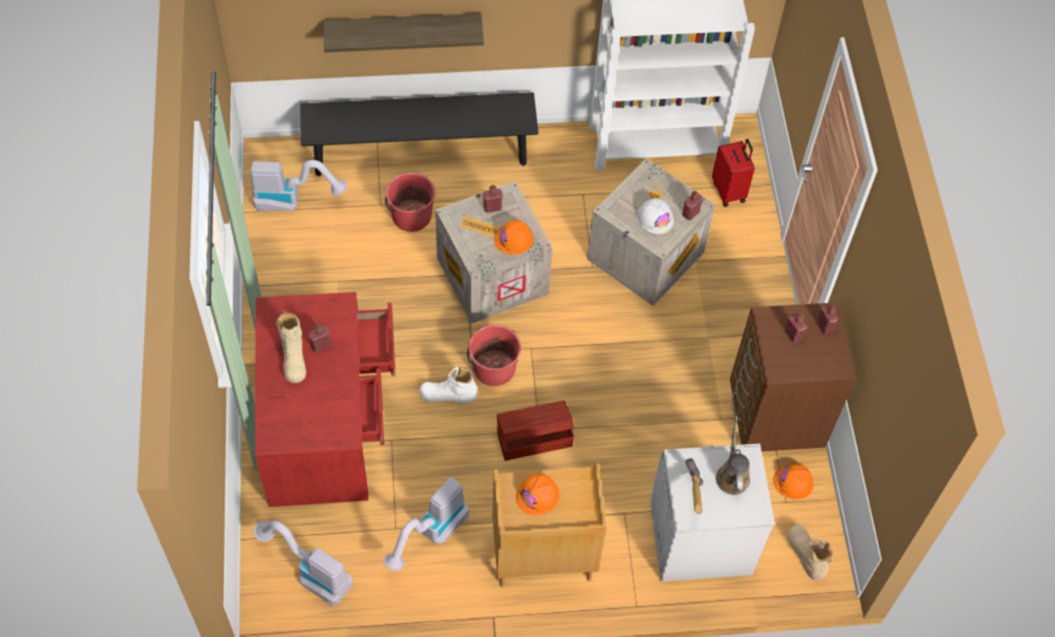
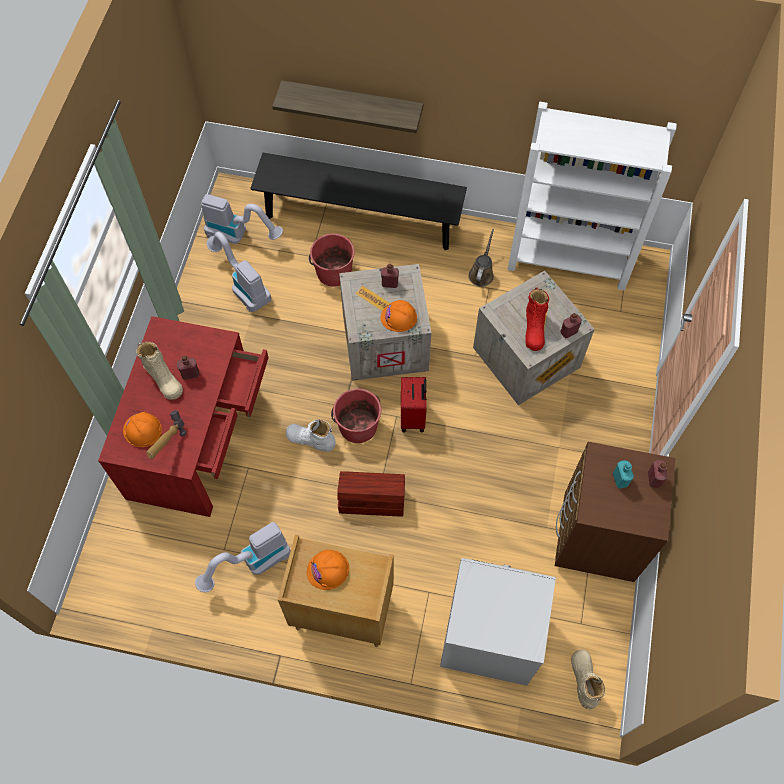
camera: 20 degrees right, 5 degrees up
(293, 357) = (163, 379): beige boot -> beige boot turned 45 degrees counterclockwise
(310, 573) = (138, 569): vacuum cleaner -> vacuum cleaner (242, 286)
(655, 218) = (534, 328): white hard hat -> red boot
(690, 499) = (469, 614): hammer -> hammer (169, 445)
(729, 191) = (622, 316): red suitcase -> red suitcase (413, 417)
(732, 475) = (518, 601): brown watering can -> brown watering can (481, 273)
(793, 335) = (620, 479): red bottle -> turquoise bottle
(793, 482) = (594, 606): orange hard hat -> orange hard hat (142, 430)

